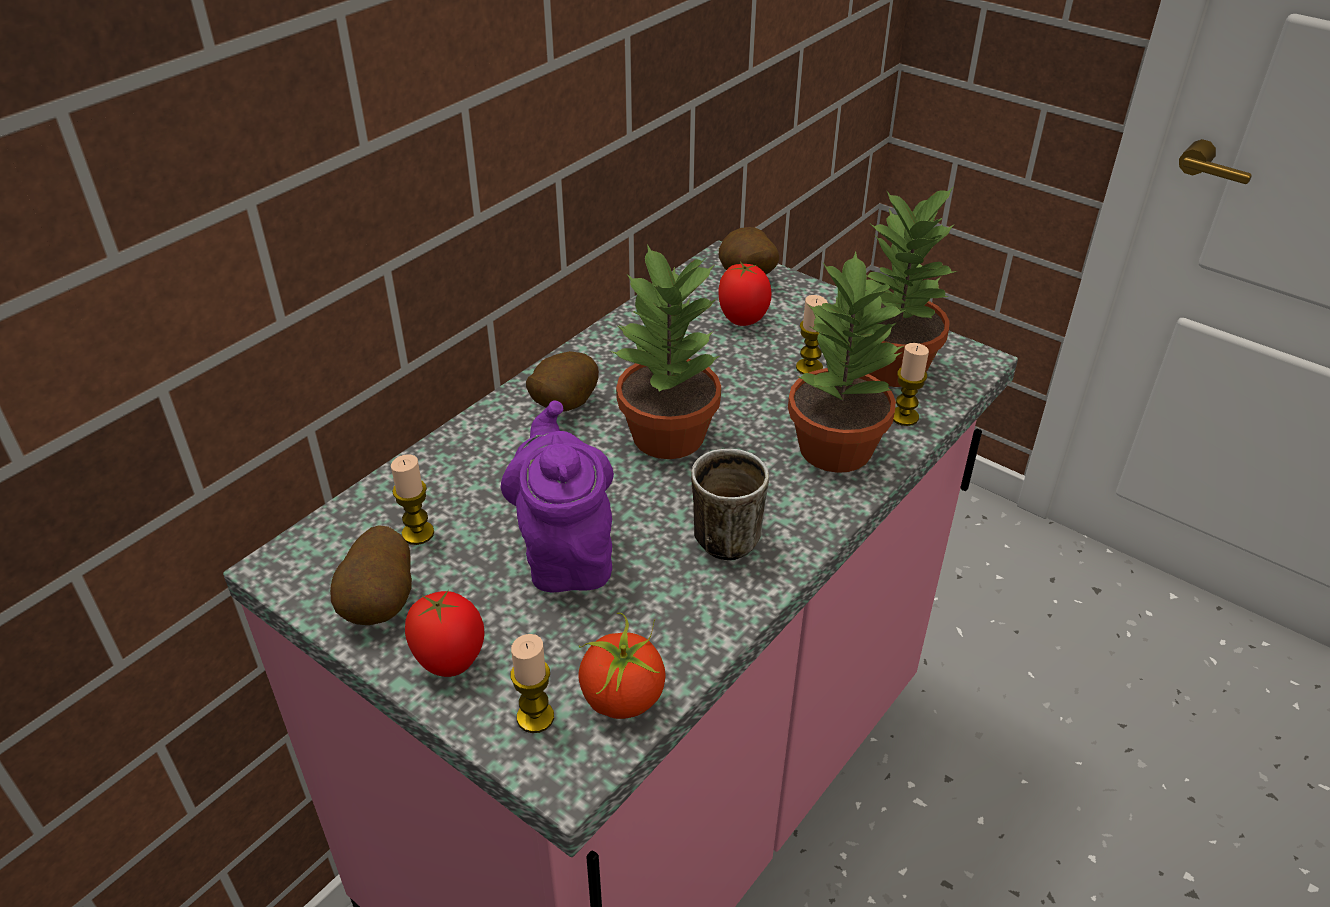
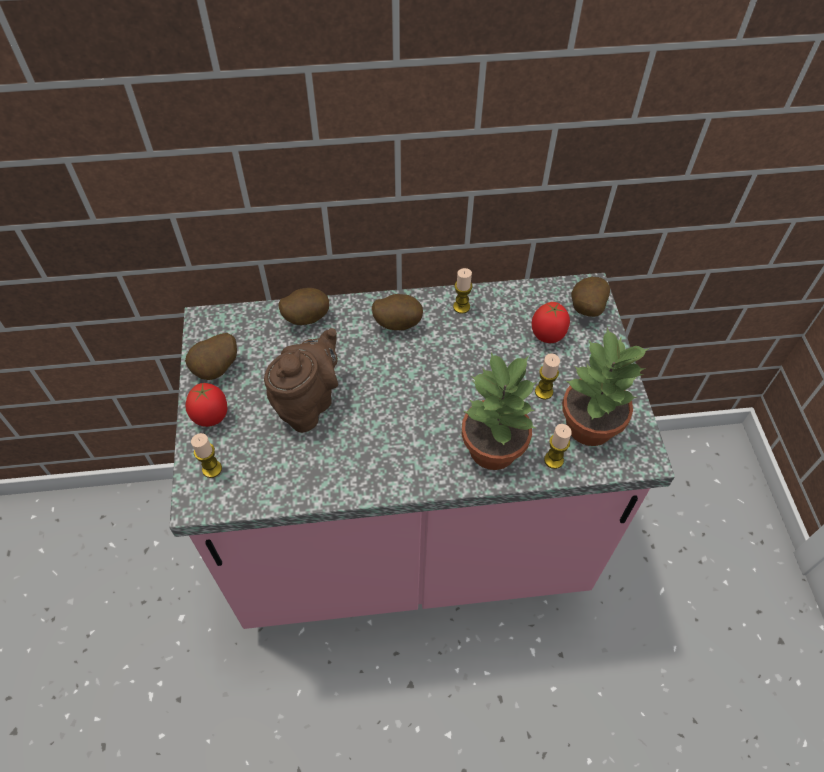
camera: 45 degrees right, 15 degrees up
(418, 533) = (266, 345): candle -> candle (461, 307)
(433, 472) = (305, 318): none -> potato
(566, 553) = (308, 403): purple teapot -> brown teapot
(622, 698) = (250, 490): tomato -> none
(668, 437) = (423, 378): potted plant -> none
(727, 533) = (384, 451): mug -> none

